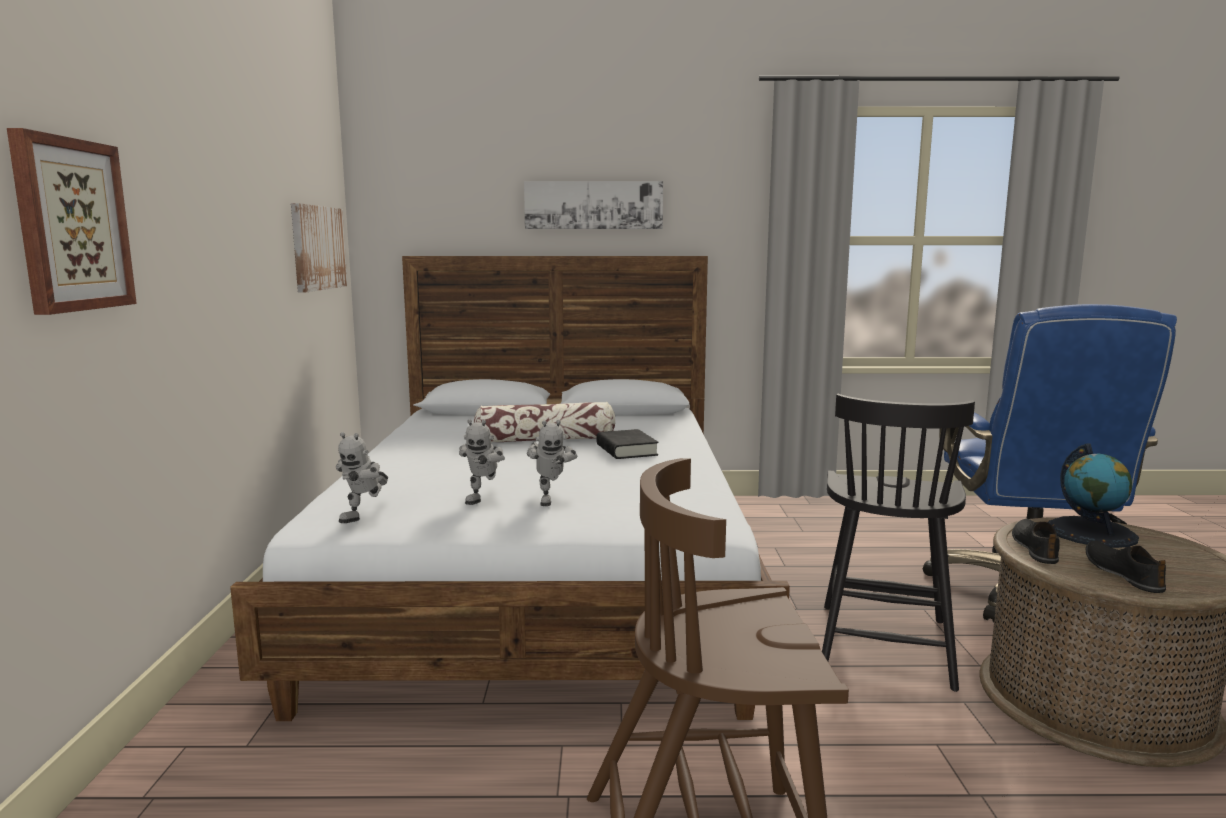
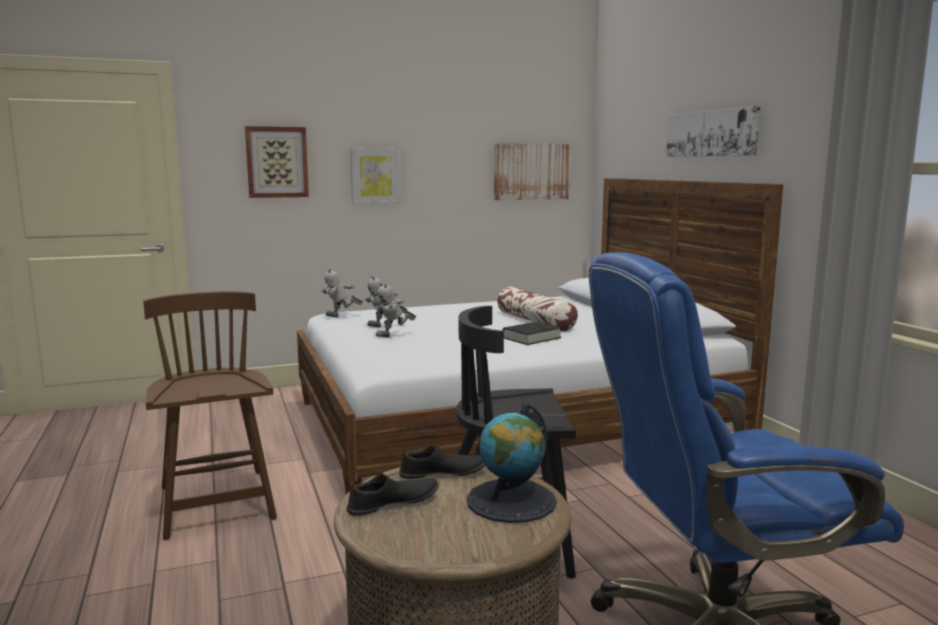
camera: 70 degrees right, 0 degrees up
(197, 256) = (375, 176): none -> picture

